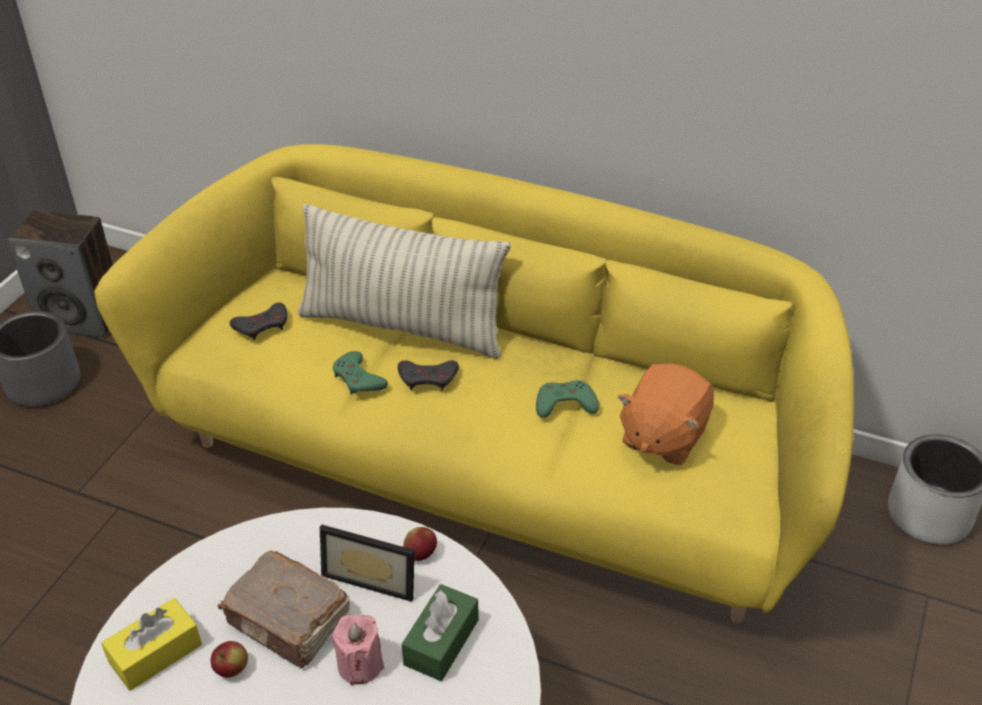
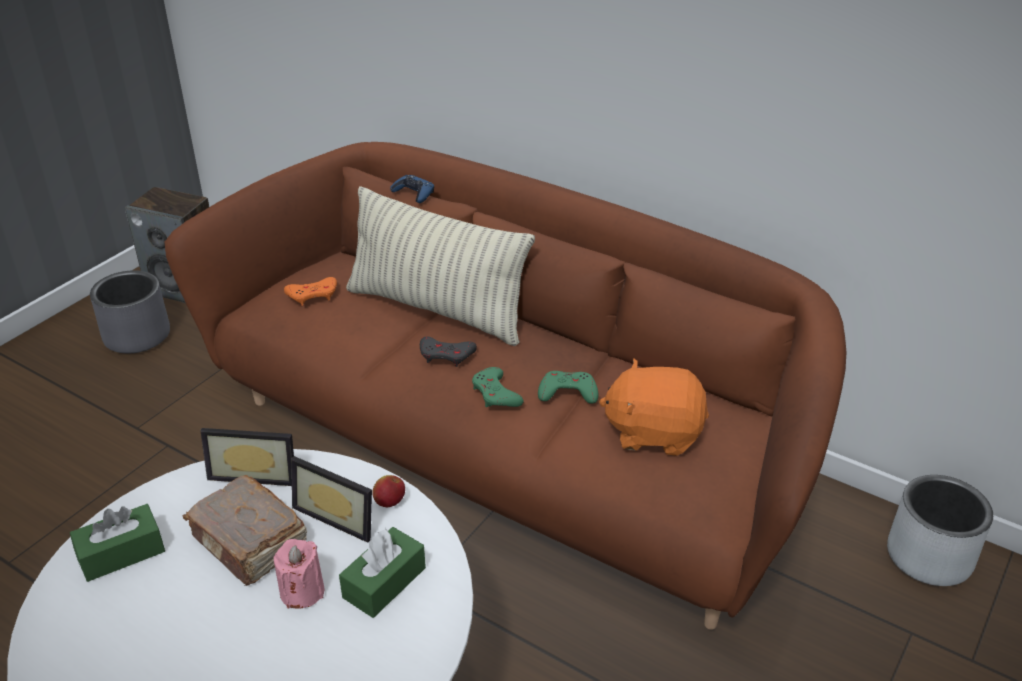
camera: 10 degrees right, 5 degrees down
(155, 654) = (121, 553): yellow tissue box -> green tissue box
(232, 669) = (184, 577): apple -> none
(262, 325) = (313, 295): grey game controller -> orange game controller
(269, 541) = (256, 472): none -> picture frame
(358, 379) = (384, 348): green game controller -> green game controller (495, 394)
(359, 202) = (413, 193): none -> blue game controller
(491, 461) = (509, 450): yellow sofa -> brown sofa
(662, 436) = (653, 432): orange plush toy -> orange plush toy turned 60 degrees clockwise

